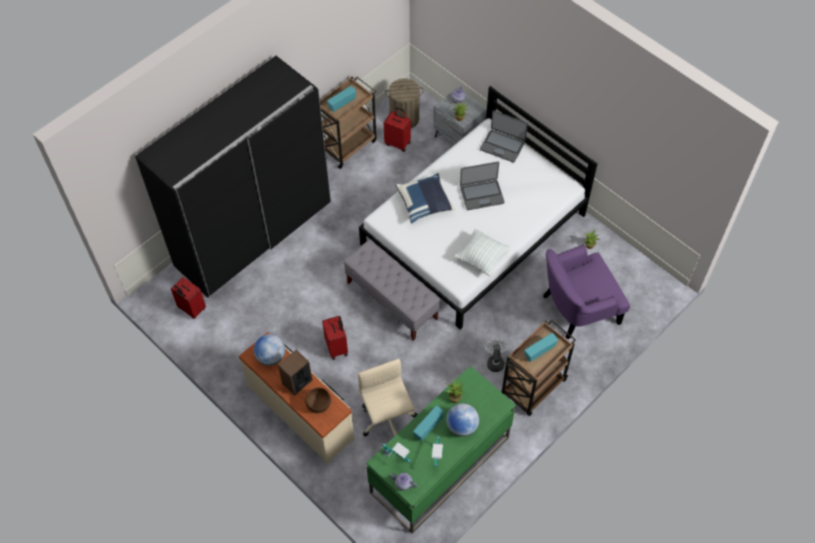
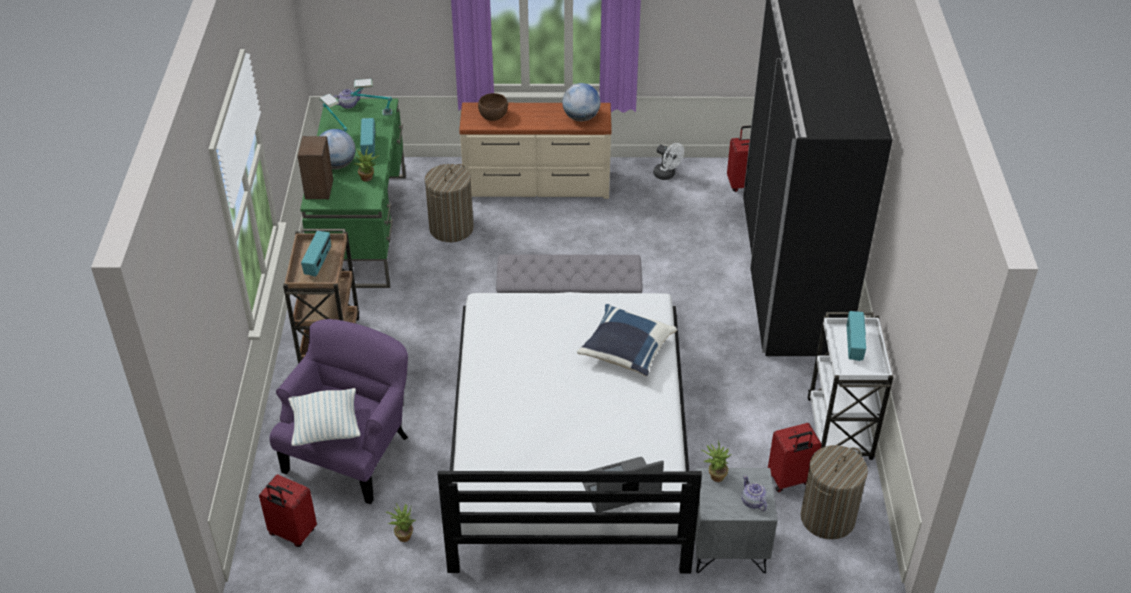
camera: 135 degrees right, 15 degrees down
(297, 382) = (533, 117): speaker -> speaker (319, 189)
(337, 347) = (570, 245): red suitcase -> red suitcase (292, 533)
(348, 145) = (840, 431): brown cart -> white cart
(387, 419) = (451, 228): beige office chair -> laundry basket
(481, 194) = (572, 406): laptop -> none
(481, 258) = (491, 342): pillow -> pillow (326, 429)
(495, 361) = (395, 338): white fan -> white fan (667, 175)

